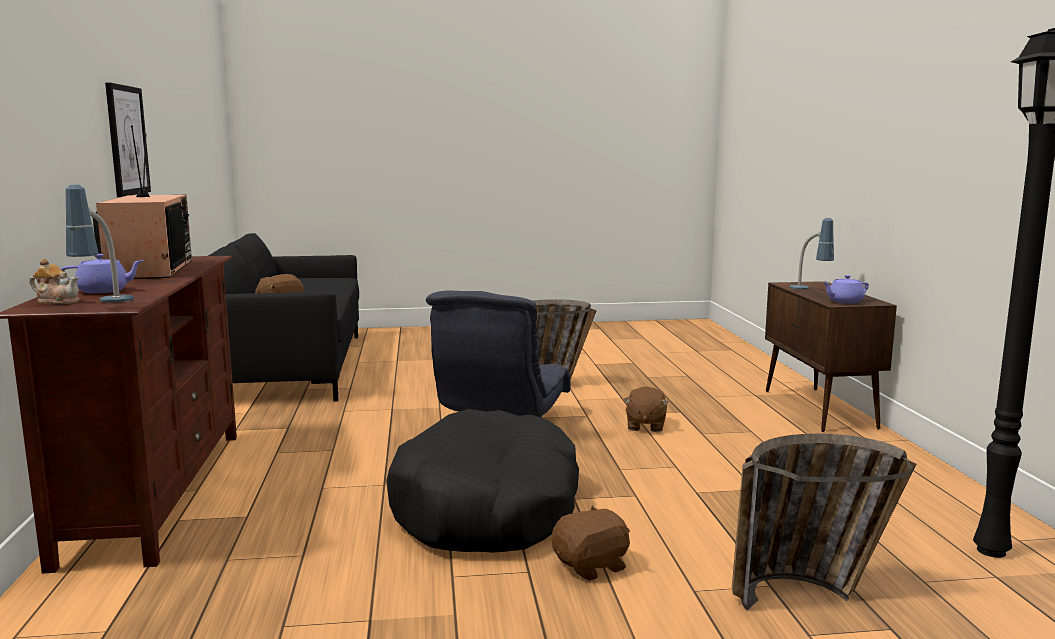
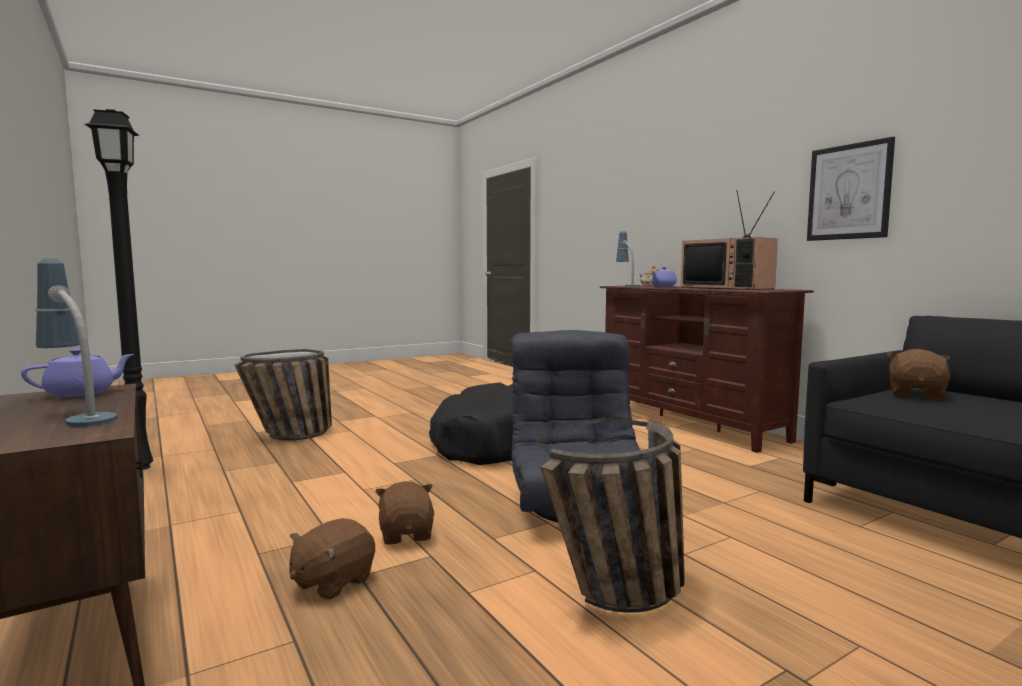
camera: 155 degrees right, 5 degrees down
(592, 566) = (406, 431): brown plush toy -> brown plush toy (332, 582)

